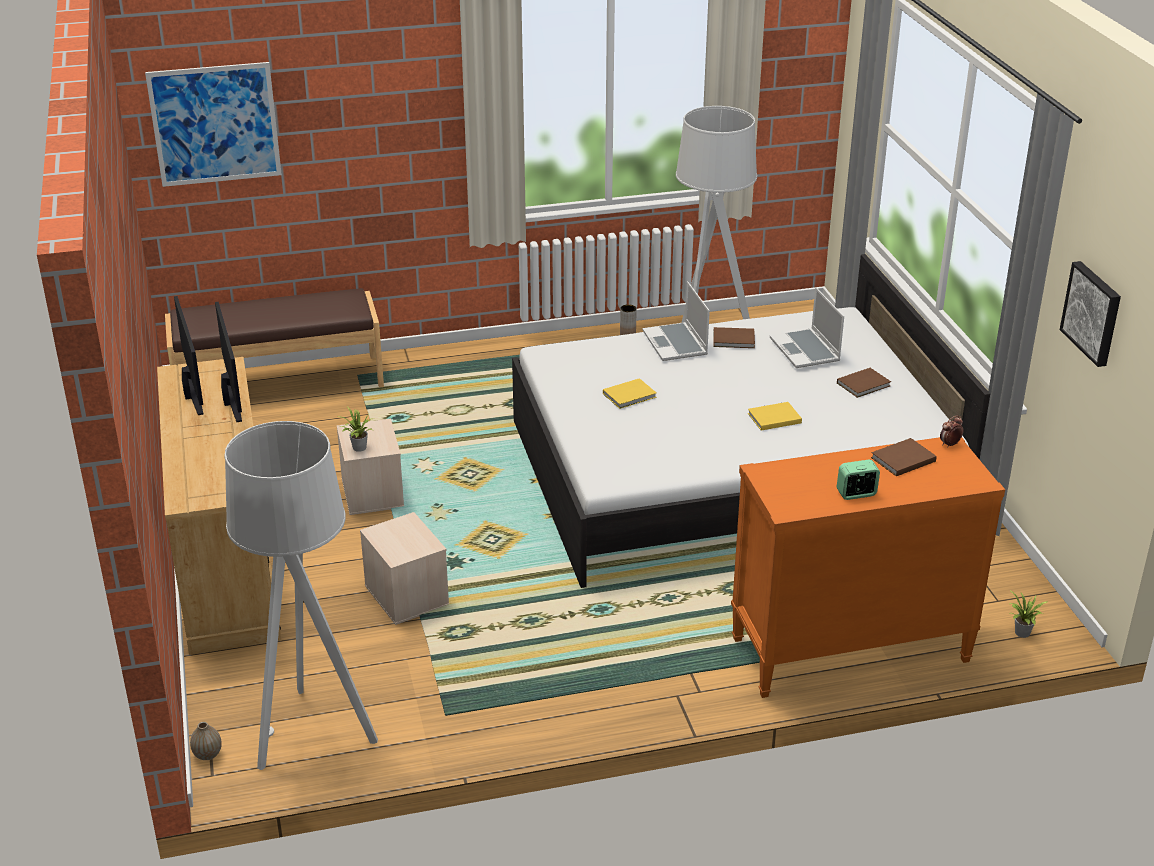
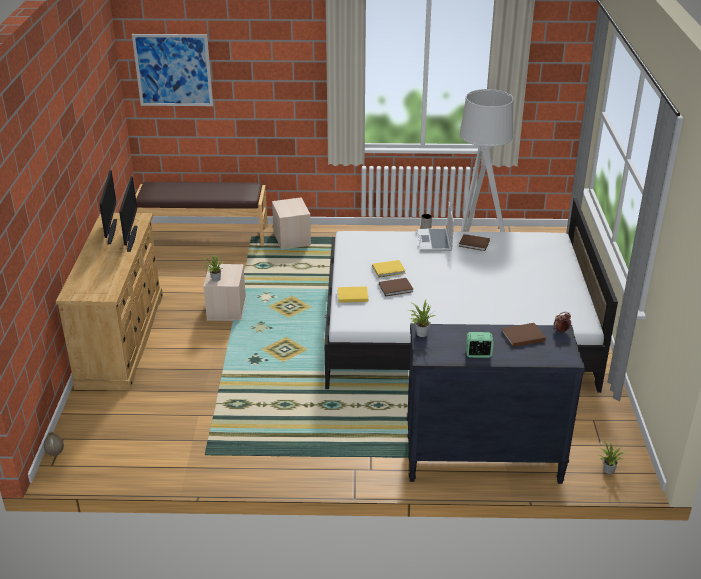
camera: 15 degrees right, 0 degrees up
(312, 733) = (121, 450): grey floor lamp -> none
(405, 595) = (216, 375): beige storage box -> beige storage box (291, 239)
(762, 477) = (420, 333): none -> potted plant
(772, 418) = (475, 298): yellow book -> yellow book (351, 295)
(806, 350) = (518, 257): laptop -> none
(849, 651) = (482, 461): orange dresser -> black dresser
(865, 384) = (548, 284): brown book -> brown book (396, 288)
(1093, 313) = (679, 253): picture -> none

